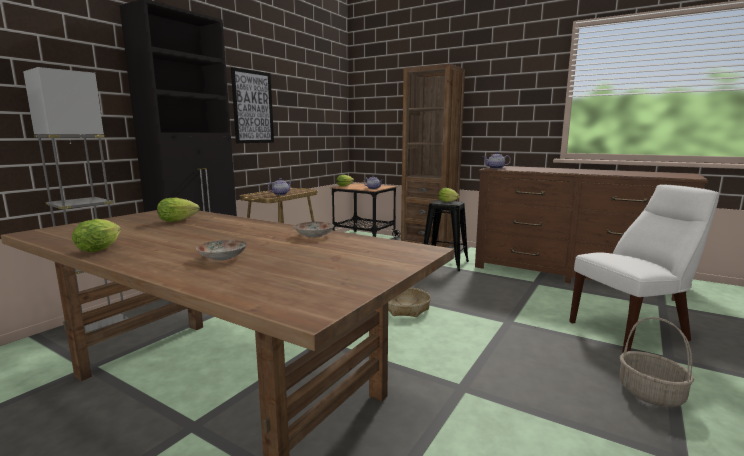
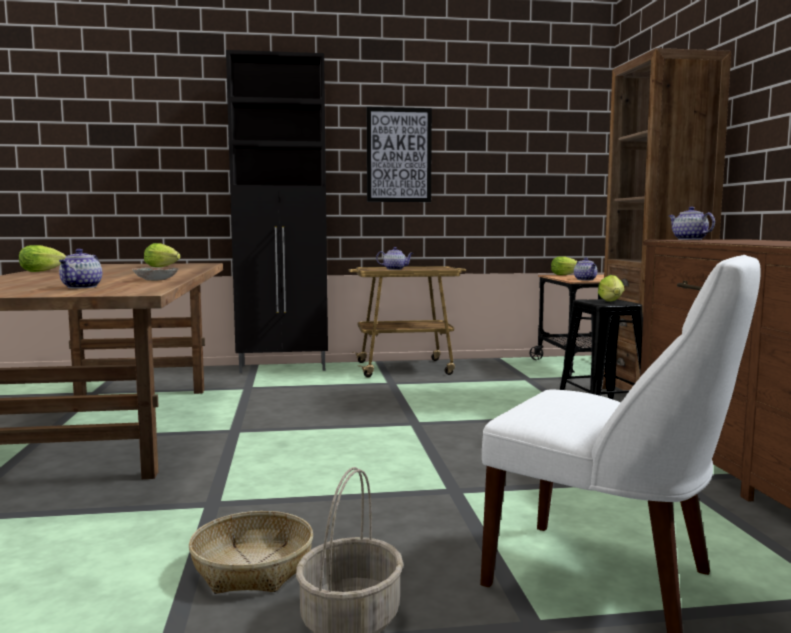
camera: 50 degrees right, 5 degrees down
(99, 328) = (157, 374): grey floor lamp -> none
(223, 257) = (44, 279): plate -> none
(345, 256) = (81, 287): none -> teapot
(405, 308) = (386, 436): basket -> basket (253, 567)

